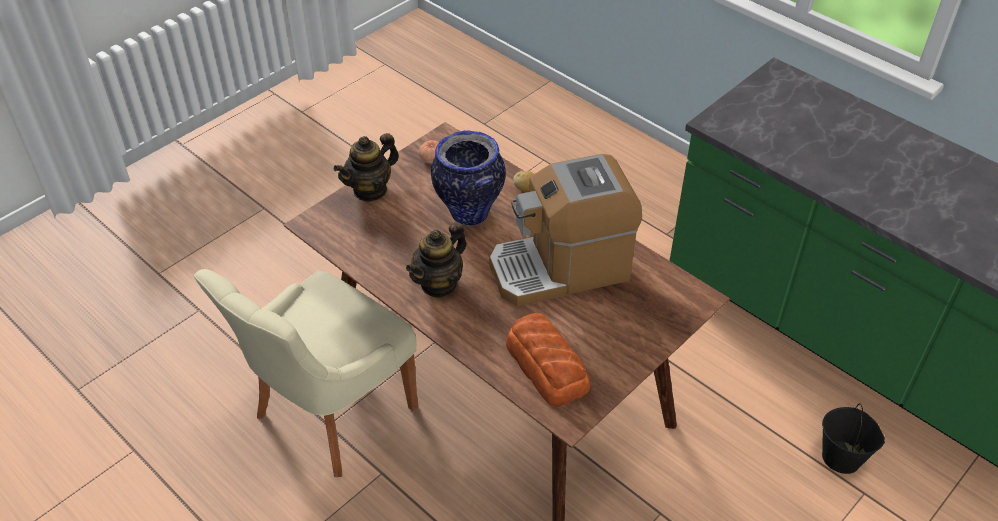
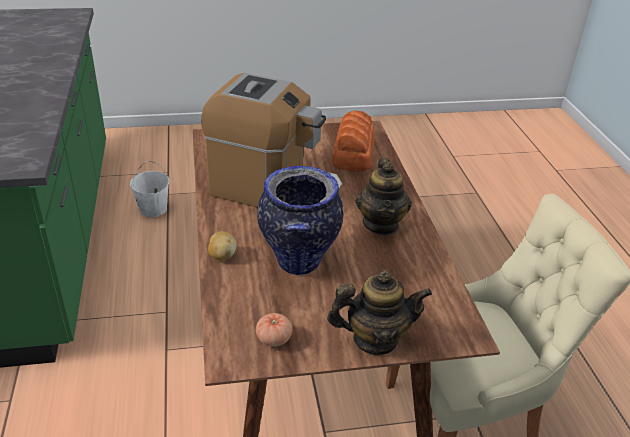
camera: 145 degrees left, 10 degrees down
(439, 283) = (381, 224): teapot -> teapot turned 105 degrees clockwise
(842, 457) = (153, 209): black bucket -> white bucket

